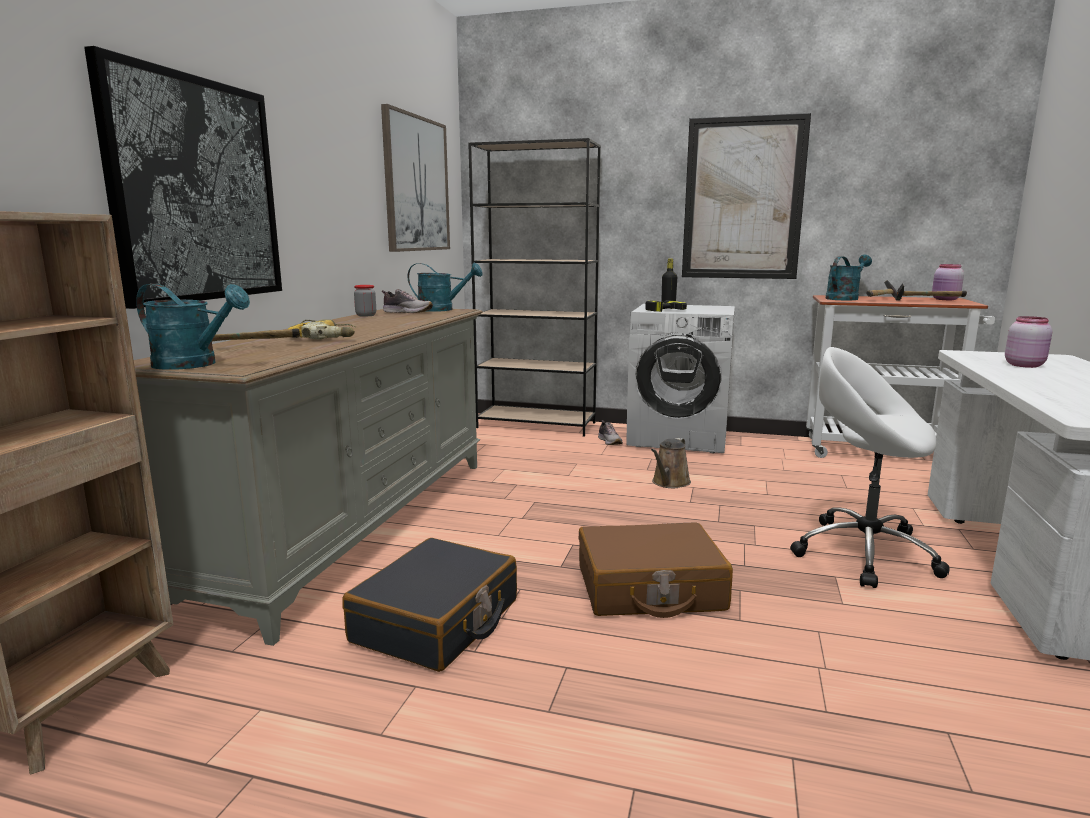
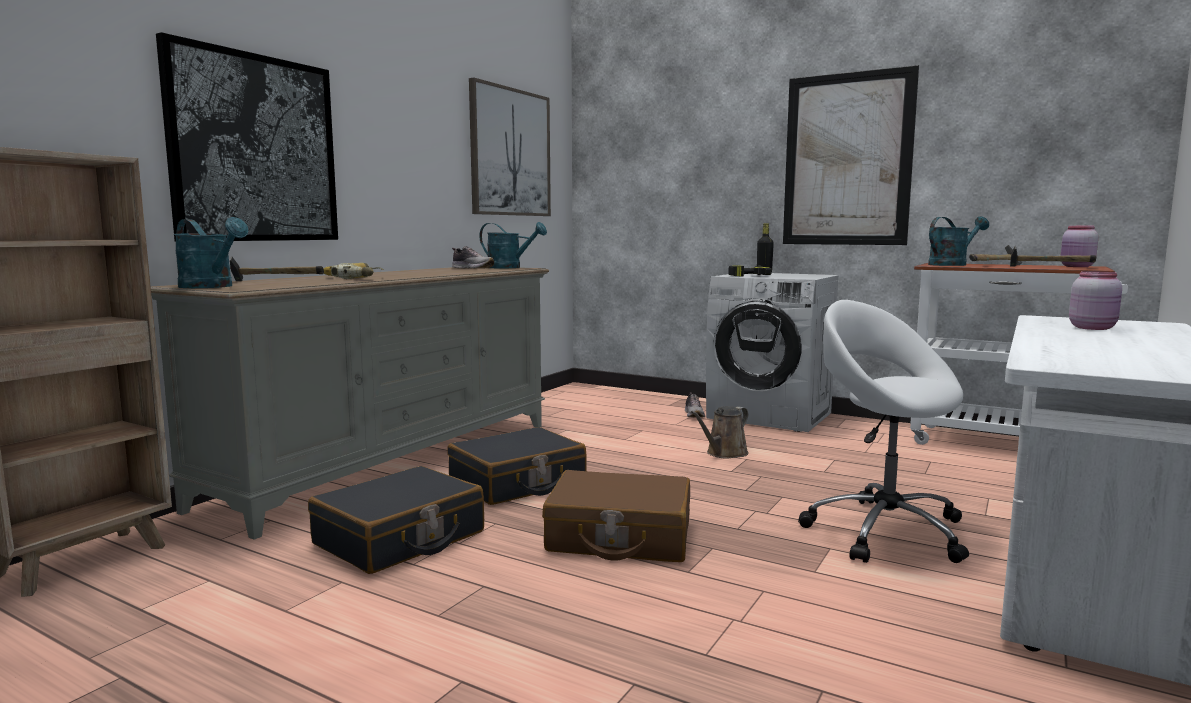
camera: 15 degrees right, 5 degrees down
(366, 315) = (431, 269): jar -> none
(505, 537) = (518, 483): none -> black suitcase
(537, 425) = (631, 396): beige bookcase -> none

